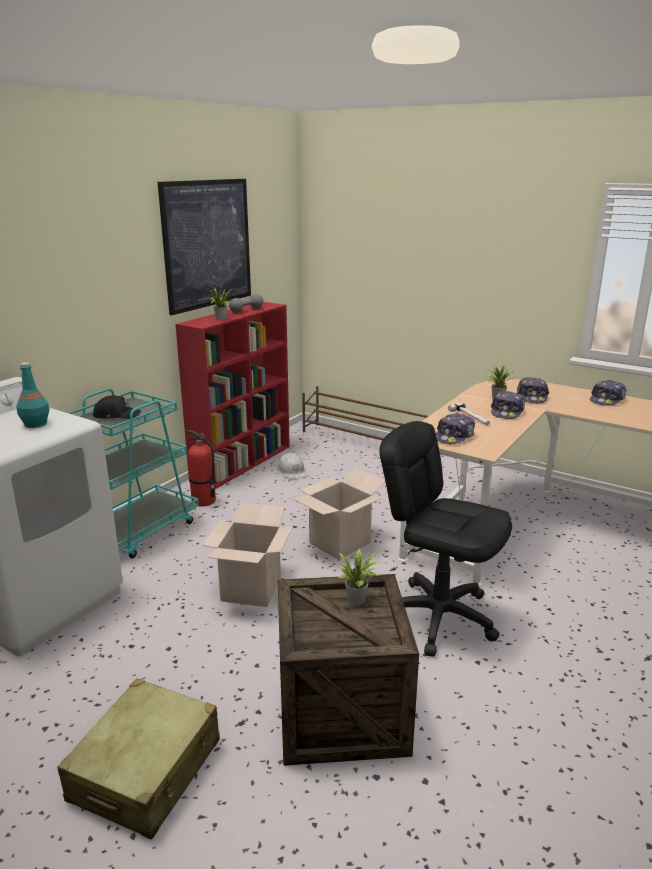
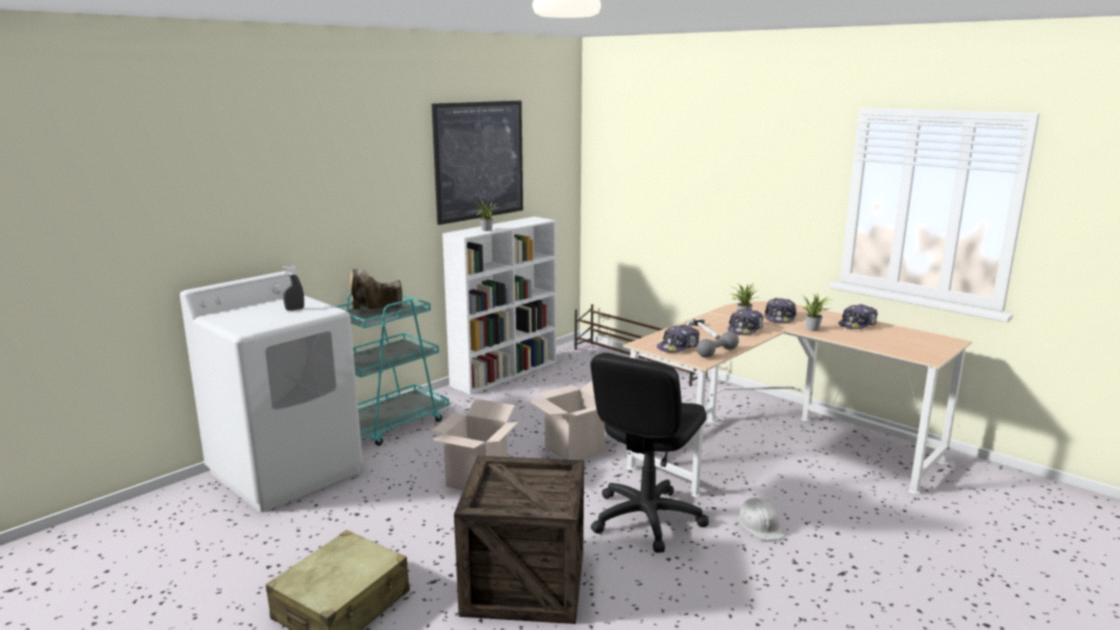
camera: 10 degrees right, 5 degrees down
(35, 424) = (295, 309): turquoise bottle -> grey spray bottle
(117, 415) = (375, 311): black cap -> brown boot
(203, 501) = (457, 404): fire extinguisher -> none
(242, 462) = (505, 373): red bookcase -> white bookcase
(246, 310) = (514, 223): grey dumbbell -> grey dumbbell (717, 353)
(292, 471) = (551, 383): white hard hat -> white hard hat (759, 525)
(358, 599) = (544, 477): potted plant -> potted plant (814, 329)
(438, 617) = (646, 518): black office chair -> black office chair turned 105 degrees counterclockwise

